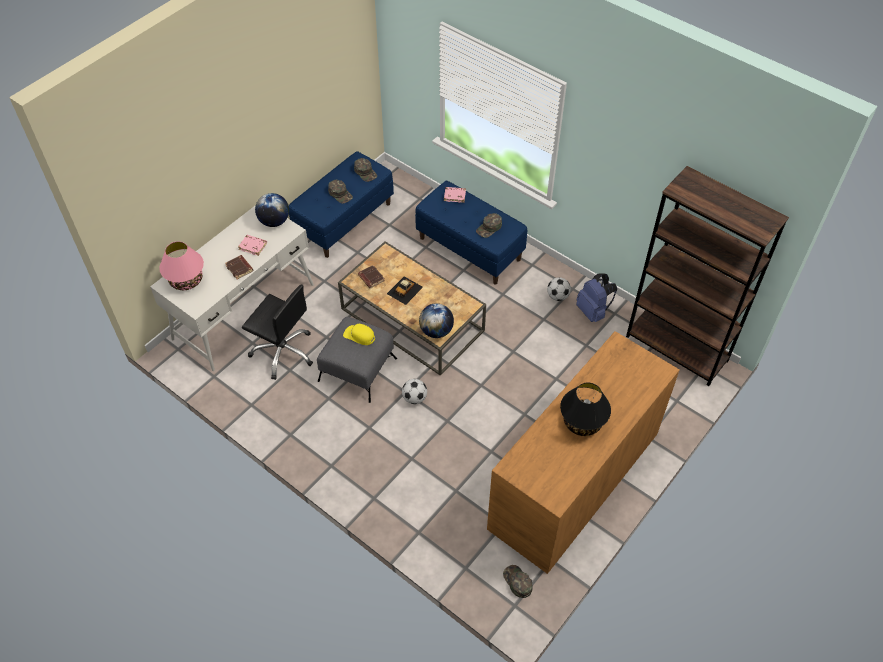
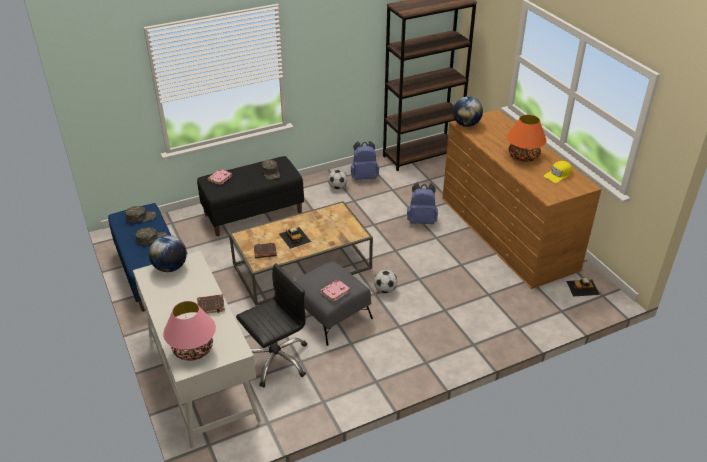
camera: 65 degrees left, 15 degrees down
(253, 246) = (190, 289): pink book -> pink book (335, 292)
(359, 336) = (326, 276): yellow cap -> yellow cap (558, 174)
(436, 331) = (352, 233): globe -> globe (466, 124)
(470, 248) = (253, 213): blue bench -> black bench
(517, 582) = (583, 288): green cap -> toy car
(546, 391) = (421, 220): none -> blue backpack
(582, 422) = (523, 156): black table lamp -> orange table lamp

